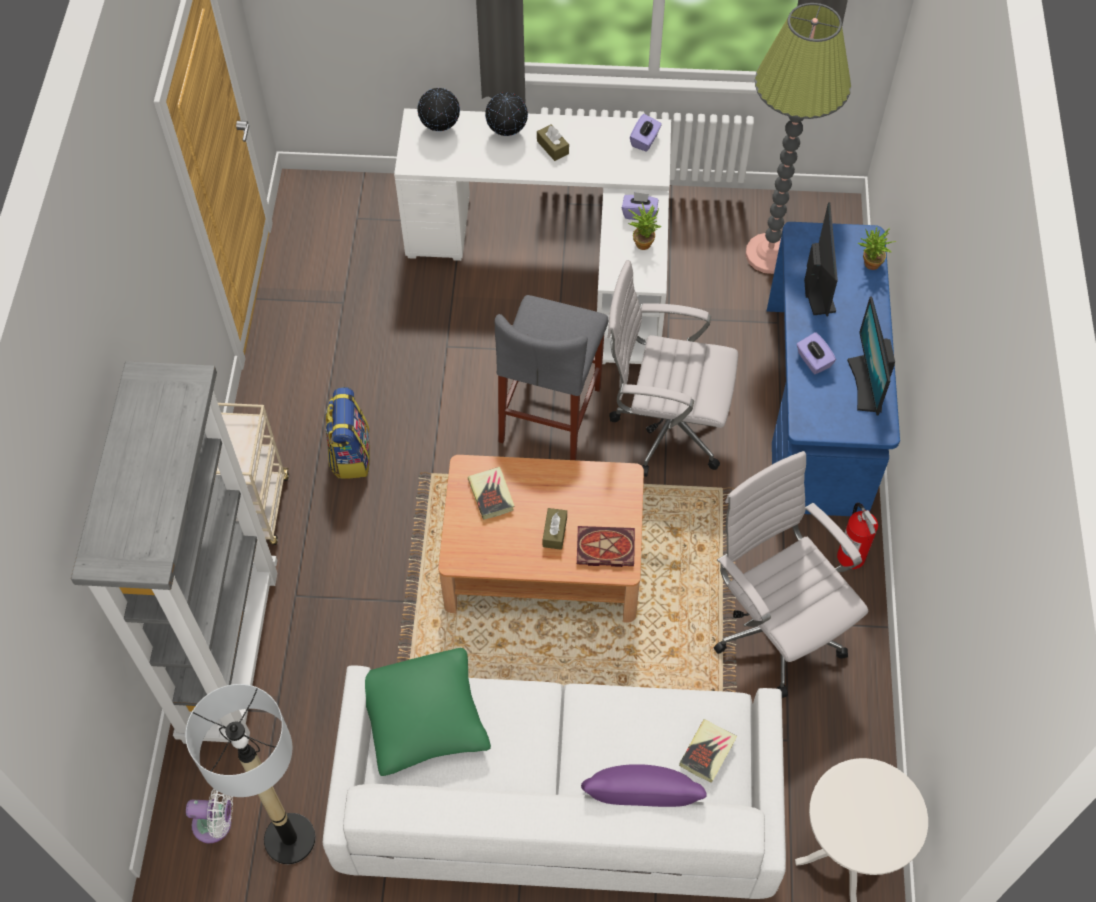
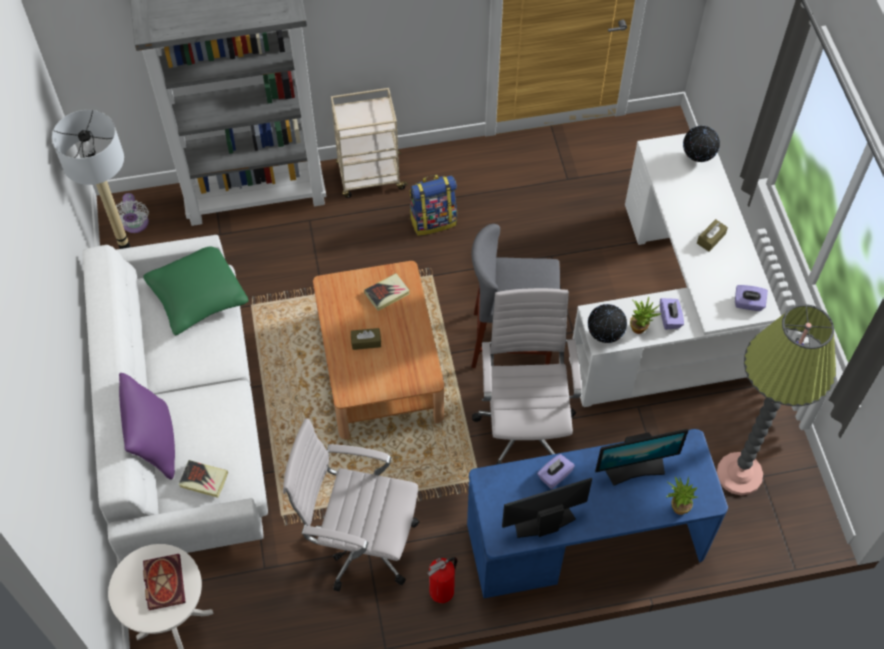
camera: 75 degrees right, 0 degrees up
(507, 133) = (712, 204): globe -> globe (604, 336)
(604, 548) = (360, 377): book -> book (163, 581)
(775, 628) = (359, 542): white office chair -> white office chair turned 120 degrees counterclockwise

